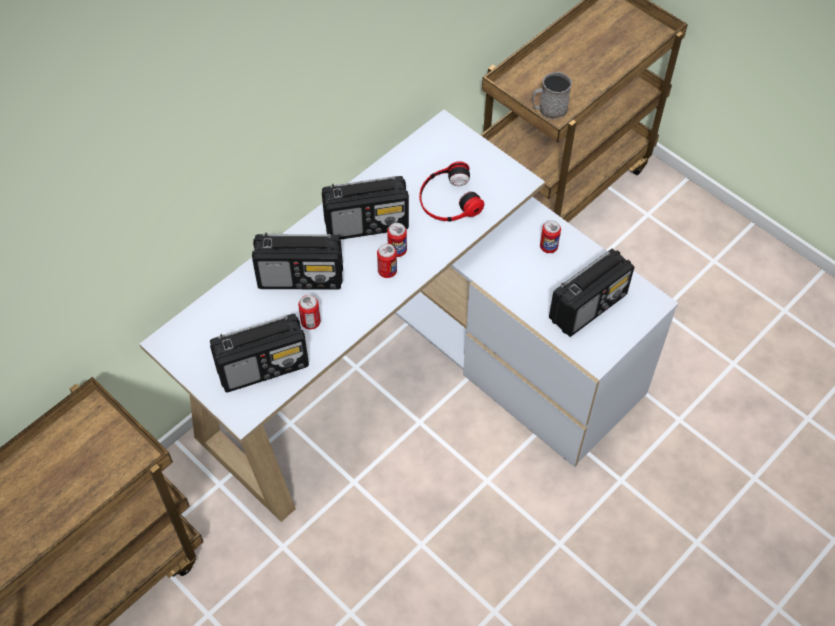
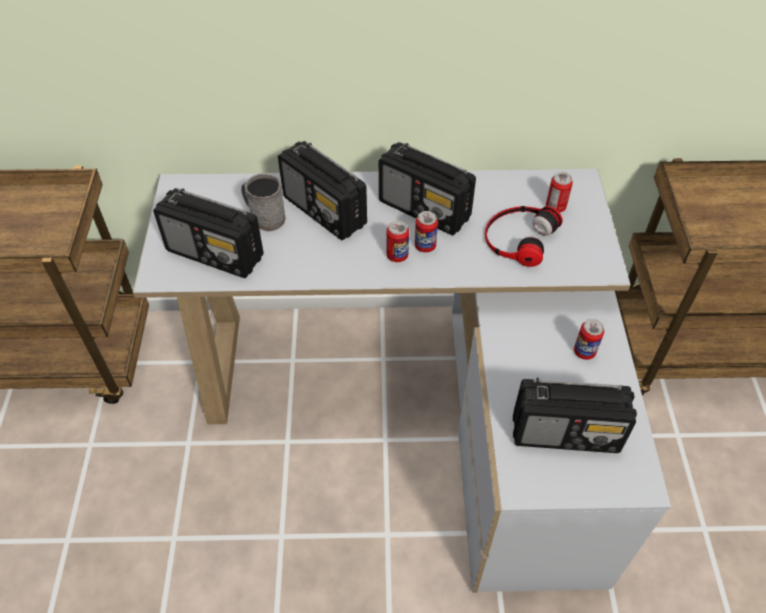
camera: 45 degrees right, 5 degrees down
(310, 322) = (290, 248): can -> can (555, 207)
(548, 109) = (703, 230): grey mug -> grey mug (264, 217)

